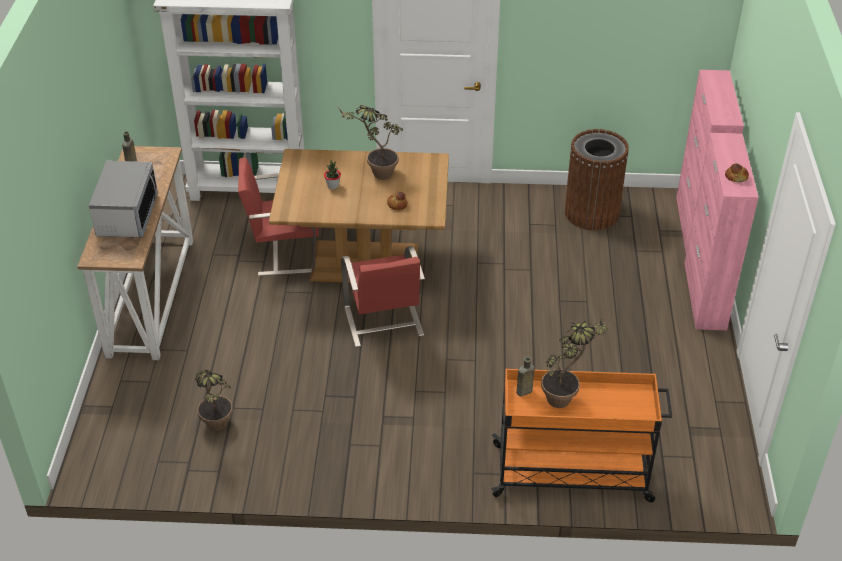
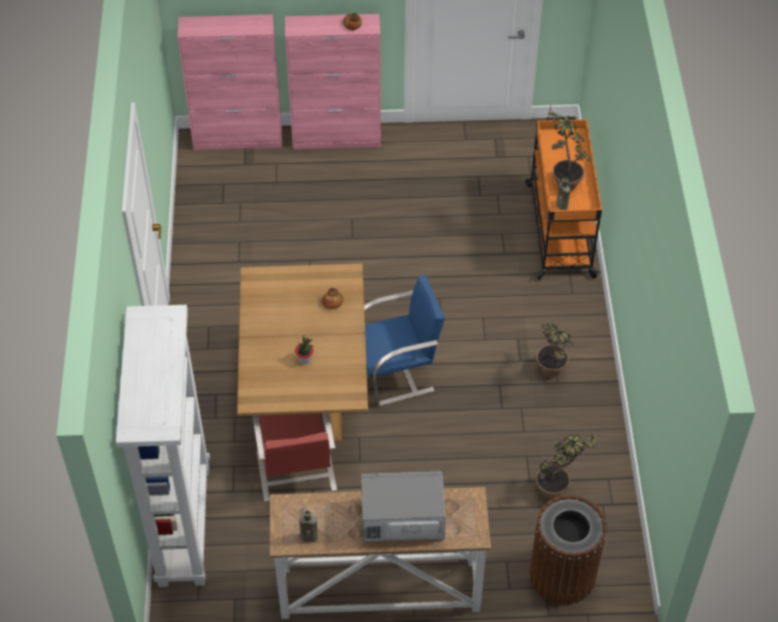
camera: 95 degrees left, 10 degrees up
(375, 173) = (280, 325): potted plant -> potted plant (551, 375)
(383, 322) = (397, 372): red chair -> blue chair
(591, 213) = (219, 213): brown trash can -> brown trash can (562, 575)

